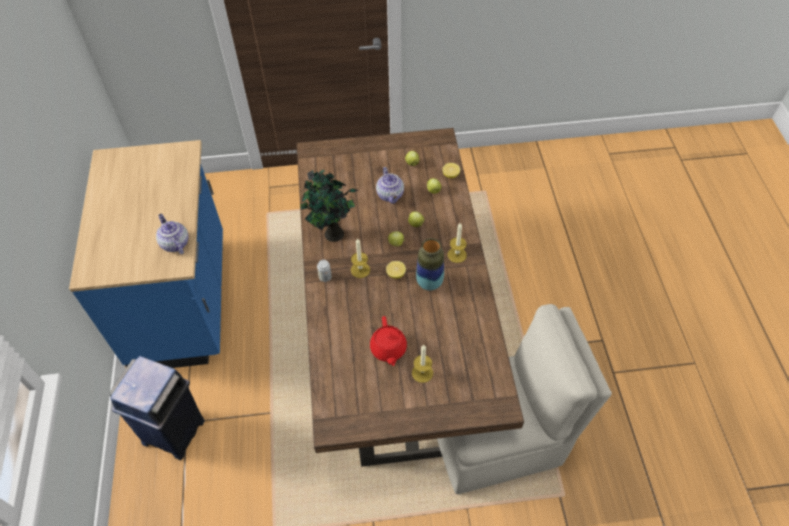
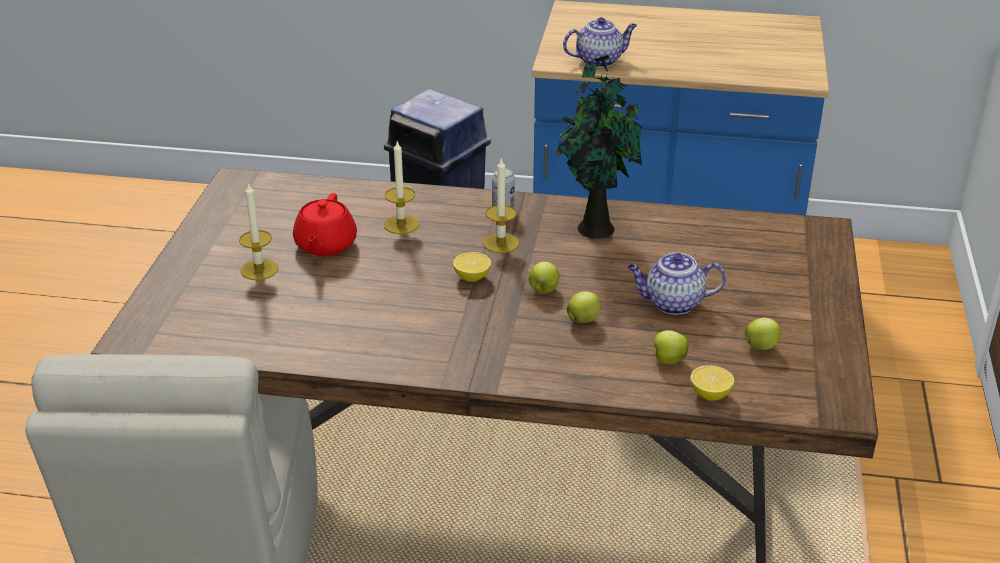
camera: 105 degrees right, 20 degrees down
(388, 349) = (325, 245): red teapot -> red teapot turned 90 degrees counterclockwise
(429, 283) = (432, 310): vase -> none
(457, 255) = (480, 355): candle -> candle (401, 224)

